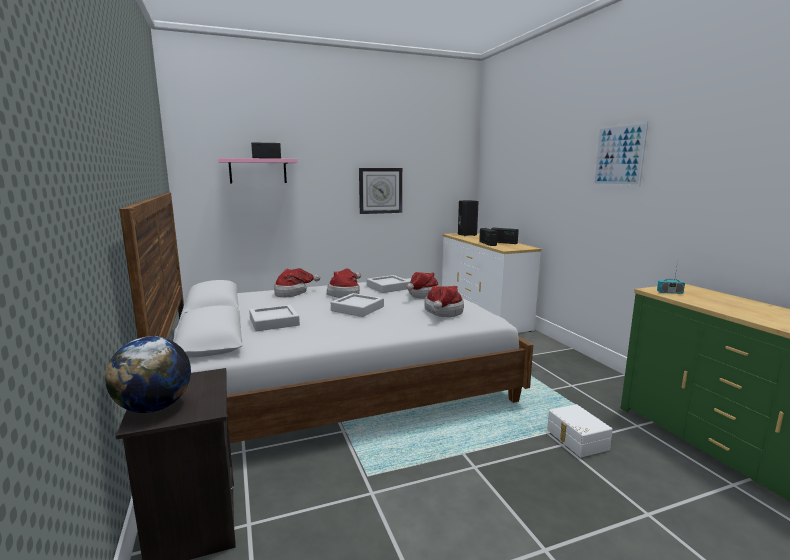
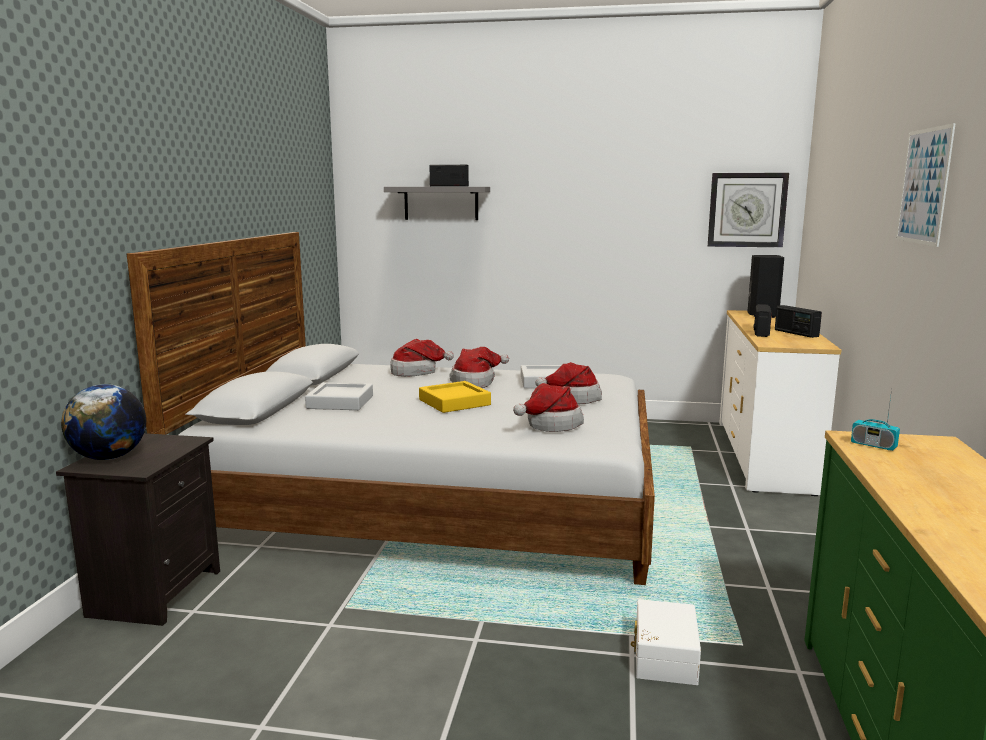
camera: 30 degrees right, 0 degrees up
(258, 171) = (441, 203): pink shelf -> grey shelf
(357, 309) = (454, 402): grey tray -> yellow tray
(380, 190) = (620, 234): wall clock -> wall clock (747, 210)

